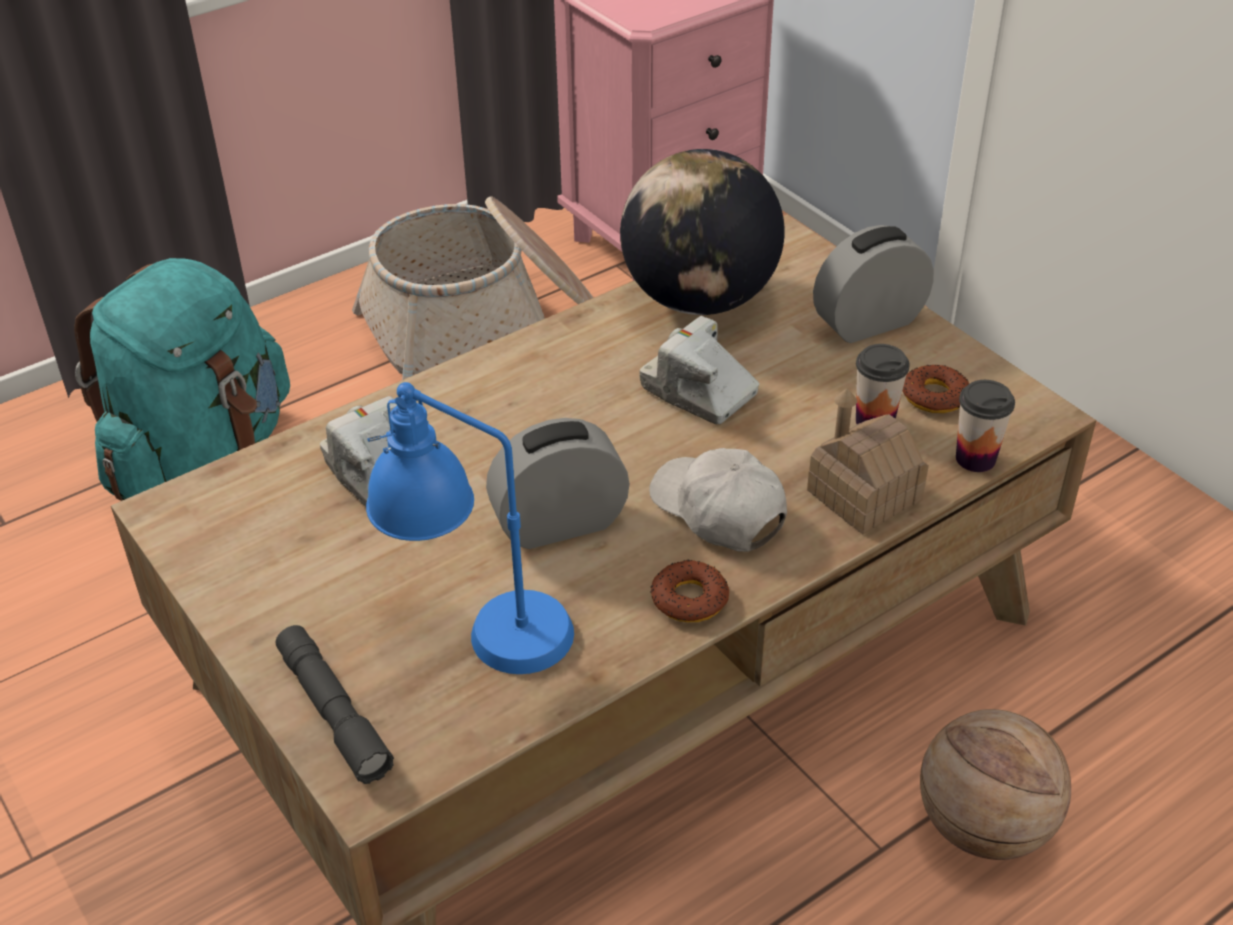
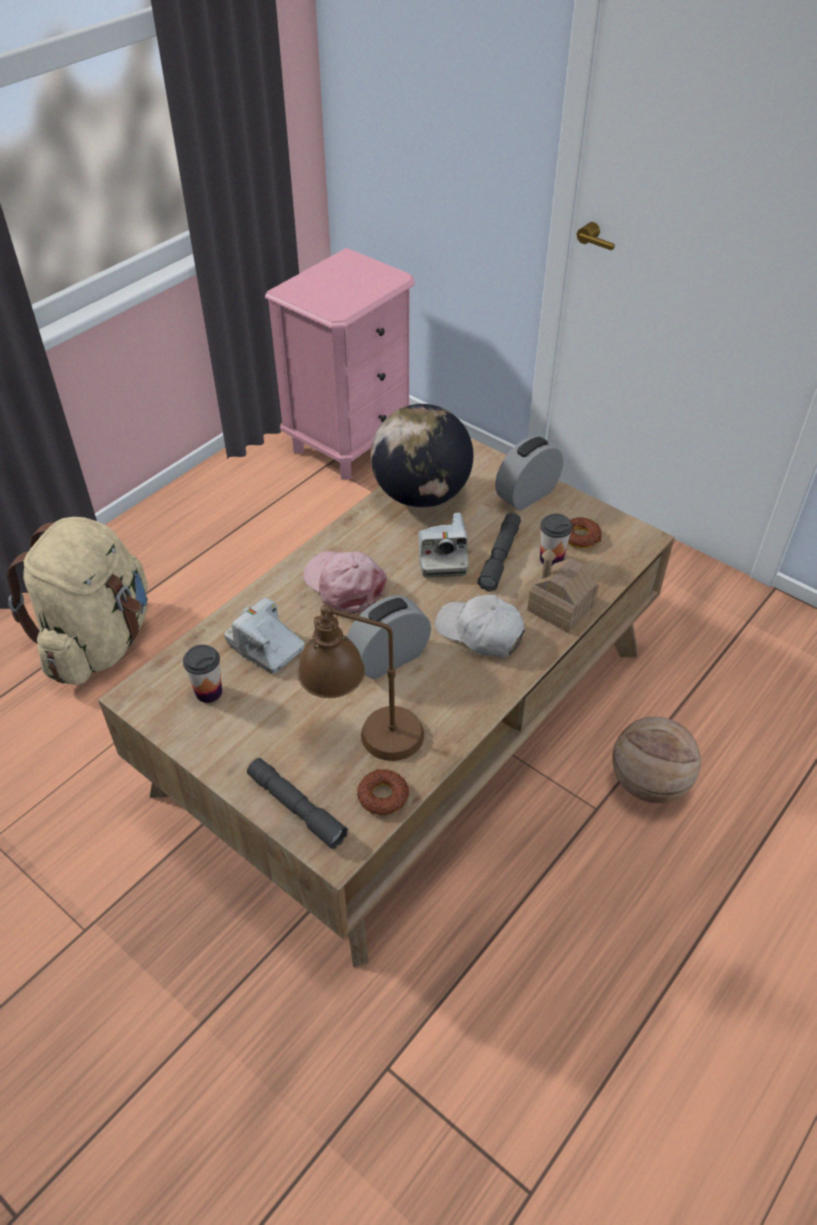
camera: 15 degrees left, 5 degrees up
(202, 458) = (99, 641): turquoise backpack -> beige backpack
(477, 629) = (364, 736): blue table lamp -> brown table lamp
(482, 327) = (253, 521): basket -> none
(532, 407) = (344, 585): none -> pink cap
(689, 598) = (483, 692): donut -> donut (383, 796)
(699, 391) = (442, 557): camera -> camera turned 120 degrees counterclockwise
(791, 406) = (500, 557): none -> grey flashlight
(975, 459) = (616, 573): cup -> cup (209, 692)

